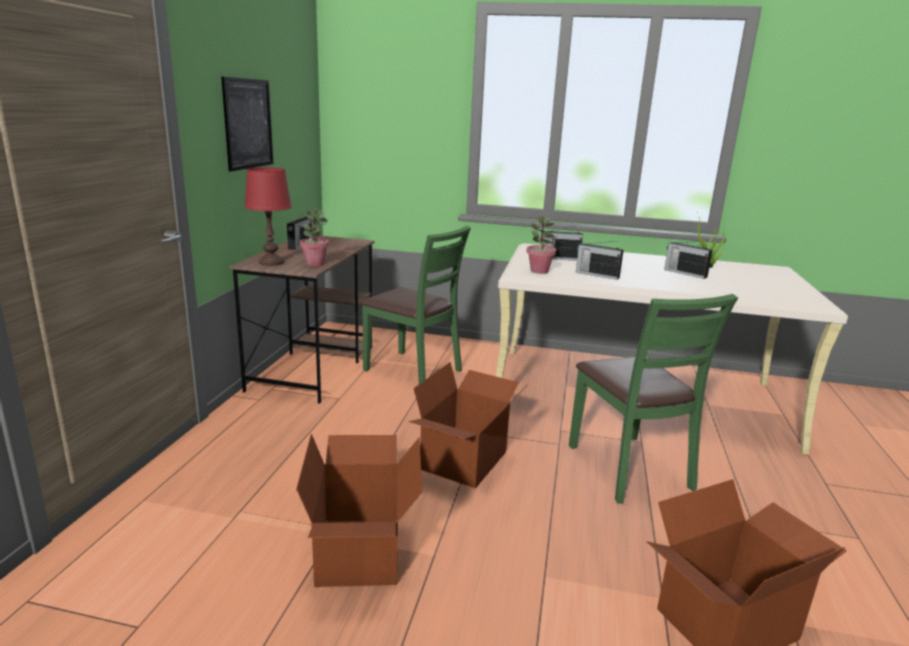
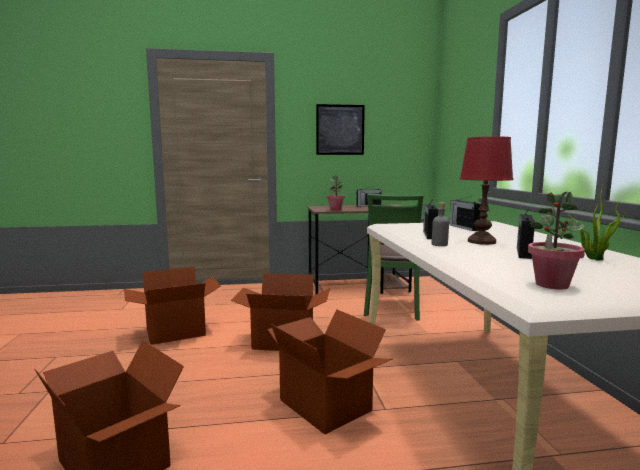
camera: 70 degrees right, 10 degrees down
(271, 262) = (323, 207): red table lamp -> red table lamp (481, 242)
(539, 271) = (403, 226): potted plant -> potted plant (551, 285)
(629, 468) = (326, 404): green chair -> cardboard box
(647, 282) = (439, 244): none -> grey bottle

